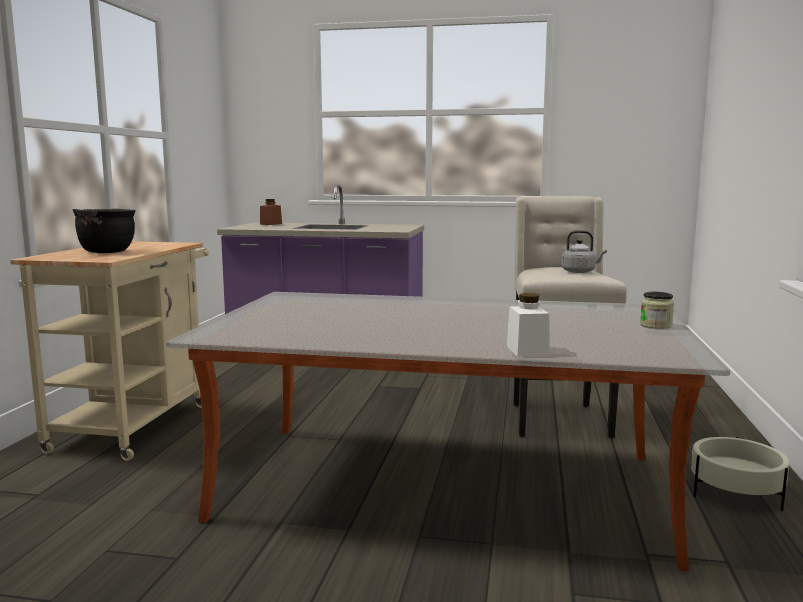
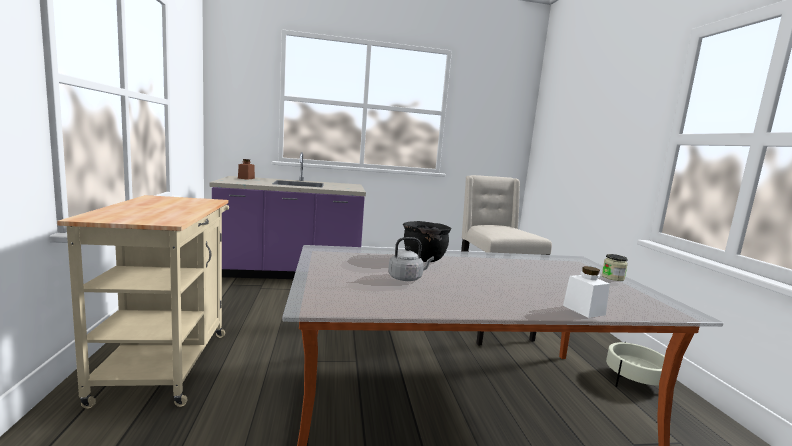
camera: 20 degrees left, 0 degrees up
(107, 252) = (155, 210): black cooking pot -> black cooking pot (423, 259)
(580, 271) = (514, 230): grey kettle -> grey kettle (407, 278)

